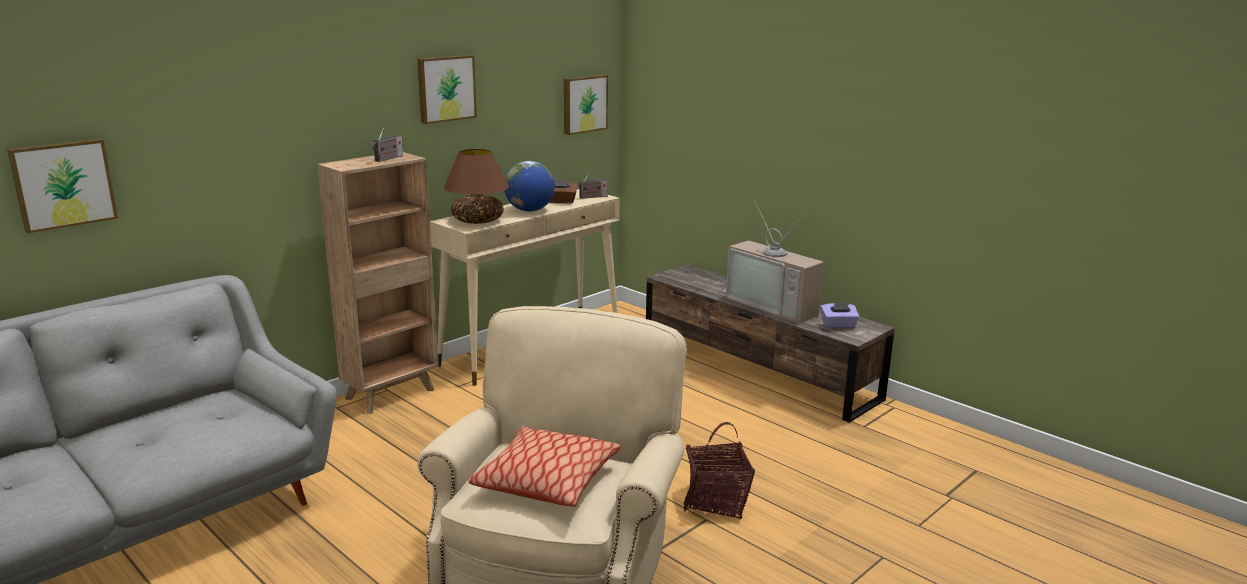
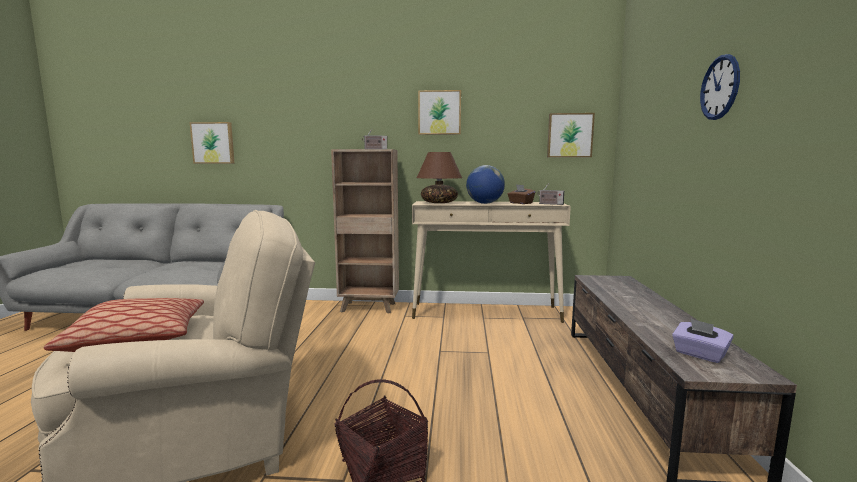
camera: 50 degrees right, 10 degrees down
(775, 305) = (654, 318): television -> none
(799, 103) = (720, 87): none -> wall clock

